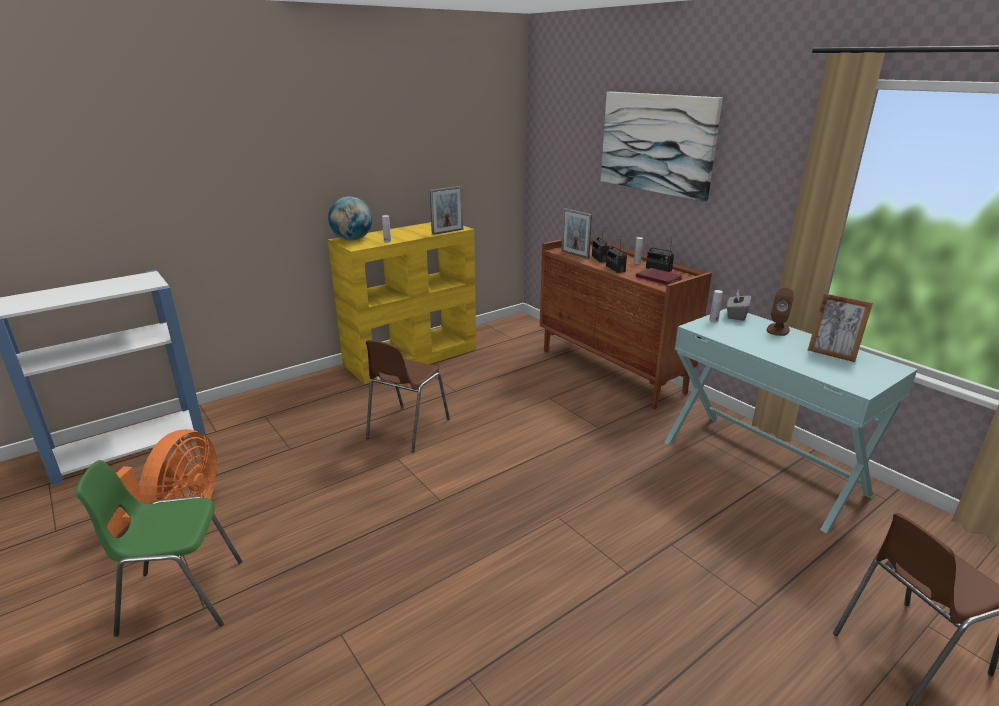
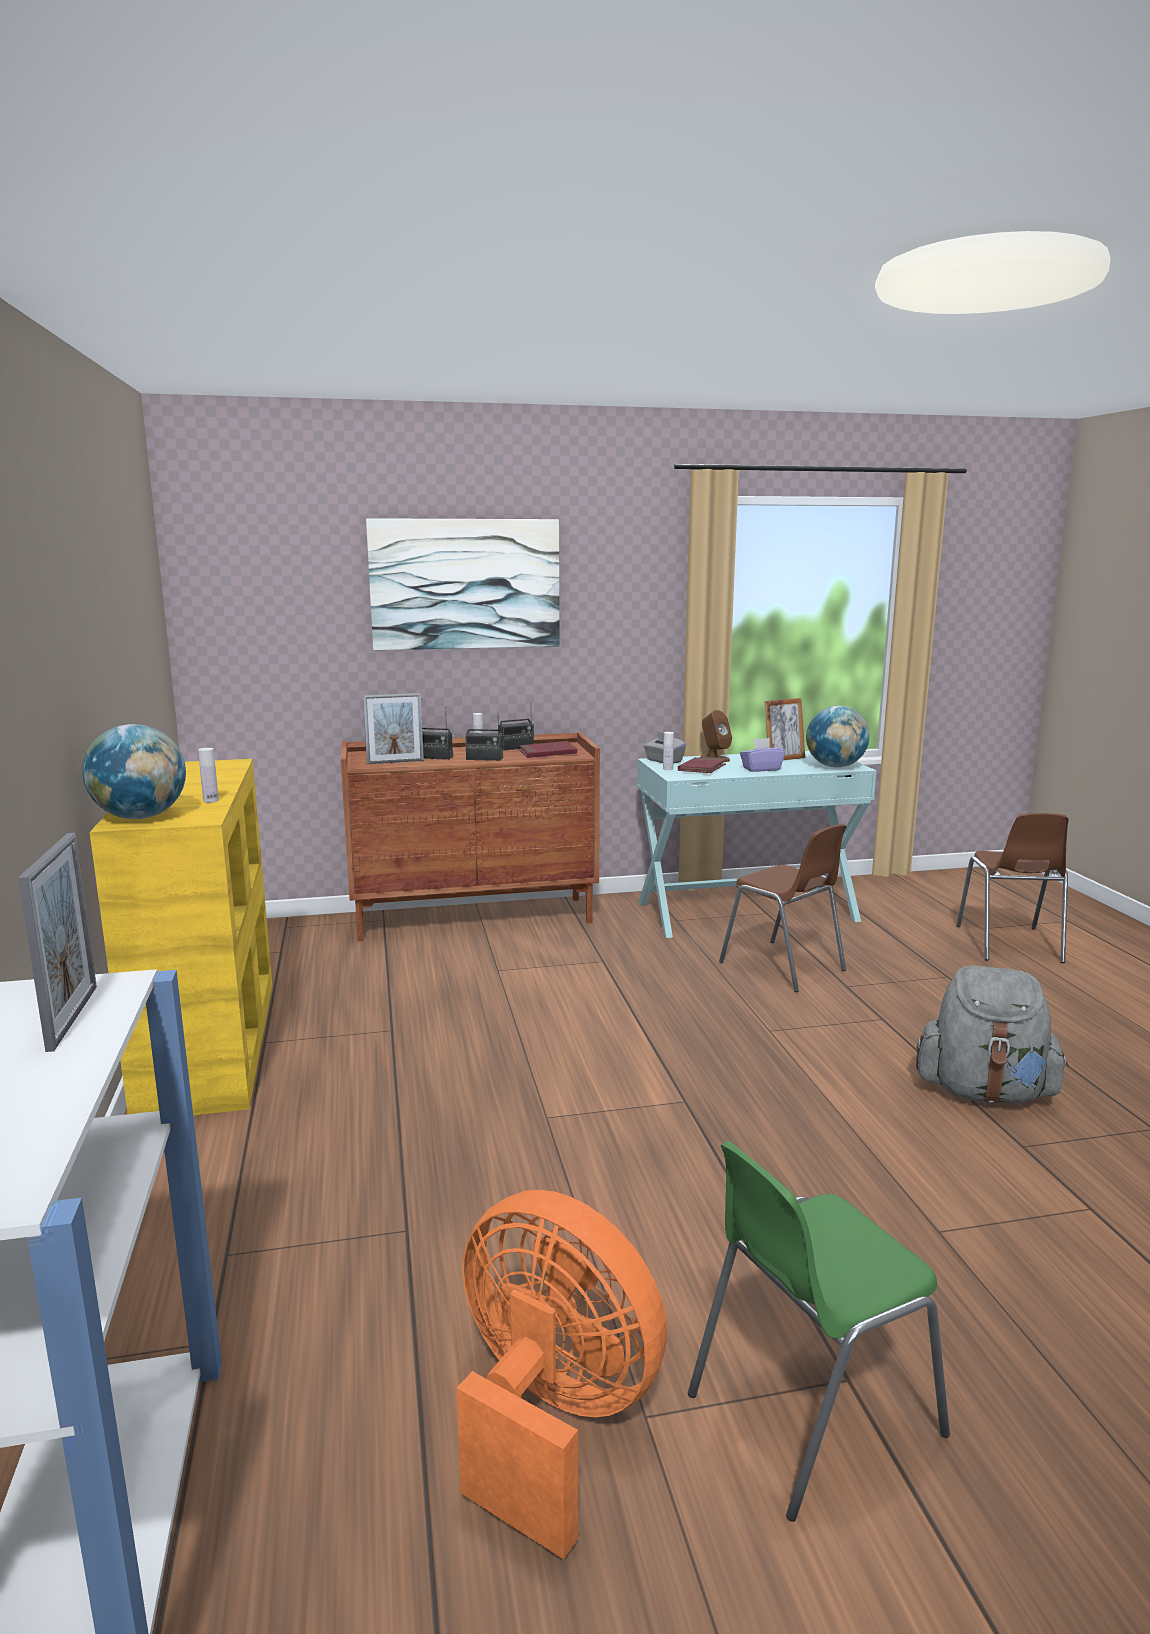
camera: 65 degrees left, 10 degrees down
(180, 597) = (810, 1413): green chair -> green chair turned 45 degrees clockwise
(407, 429) = (465, 1093): brown chair -> brown chair (783, 967)
(447, 232) = (236, 769): picture frame -> picture frame (73, 1017)
(542, 648) = (985, 1092): none -> grey backpack
(735, 330) = (702, 768): none -> red book
(774, 350) = (761, 769): none -> purple tissue box
(845, 379) = (835, 766): none -> globe

